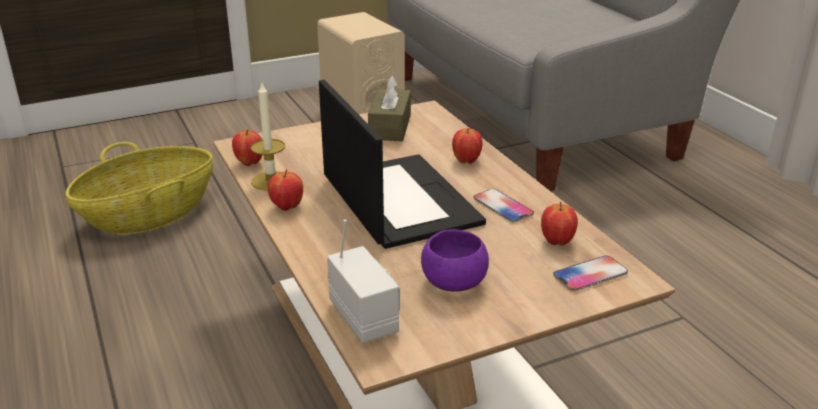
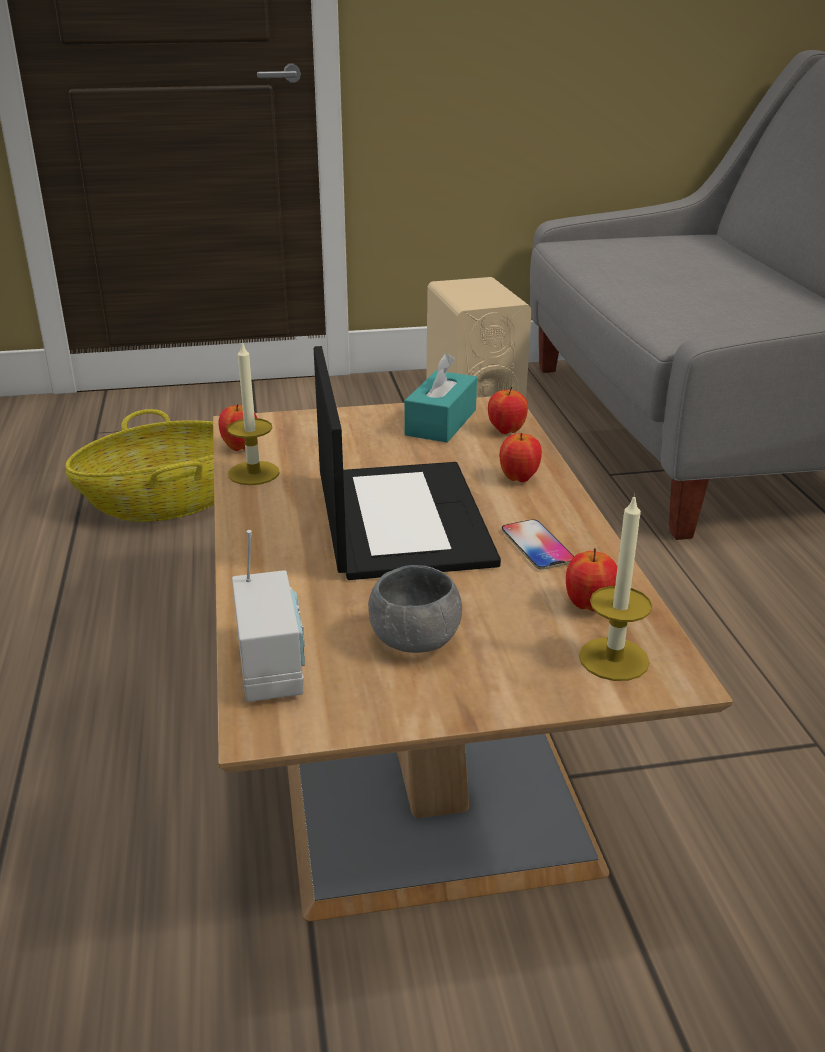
camera: 15 degrees right, 0 degrees up
(287, 207) = (254, 508): apple -> apple (506, 431)
(390, 127) = (441, 422): brown tissue box -> turquoise tissue box
(454, 282) = (415, 640): purple bowl -> grey bowl
(590, 274) = (613, 659): phone -> candle

